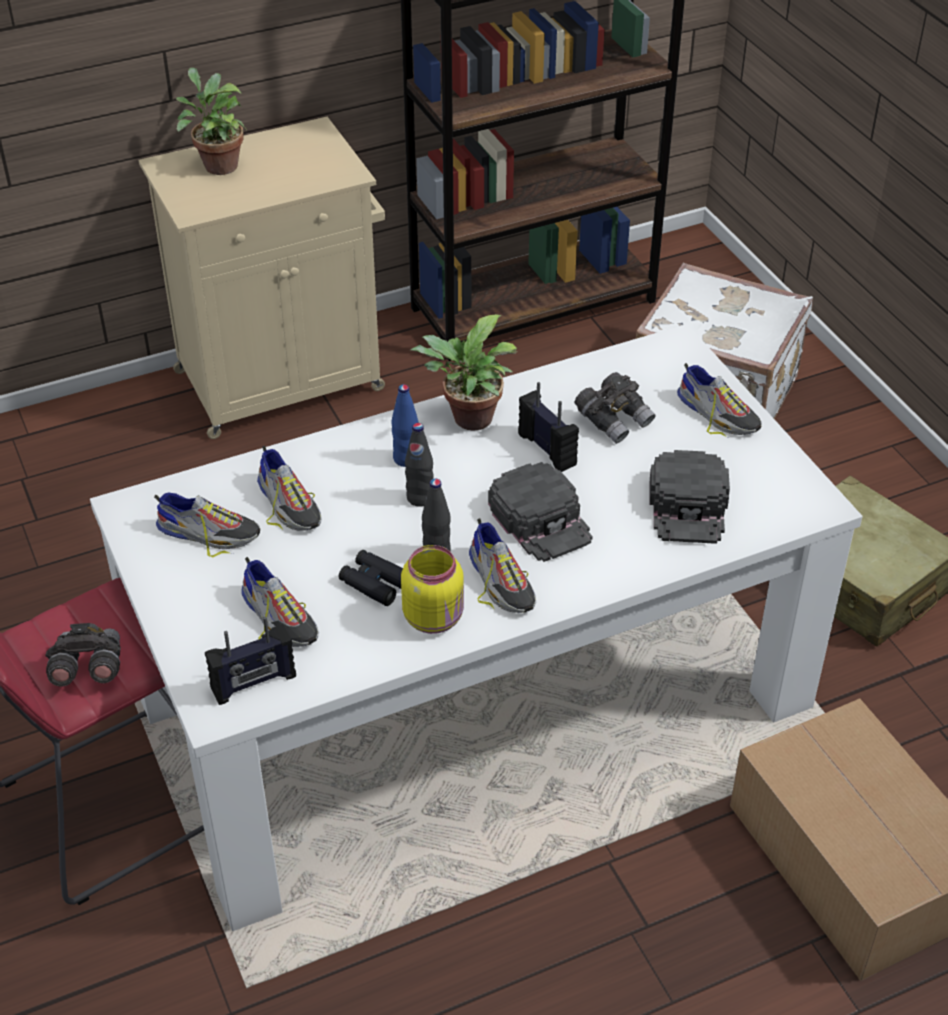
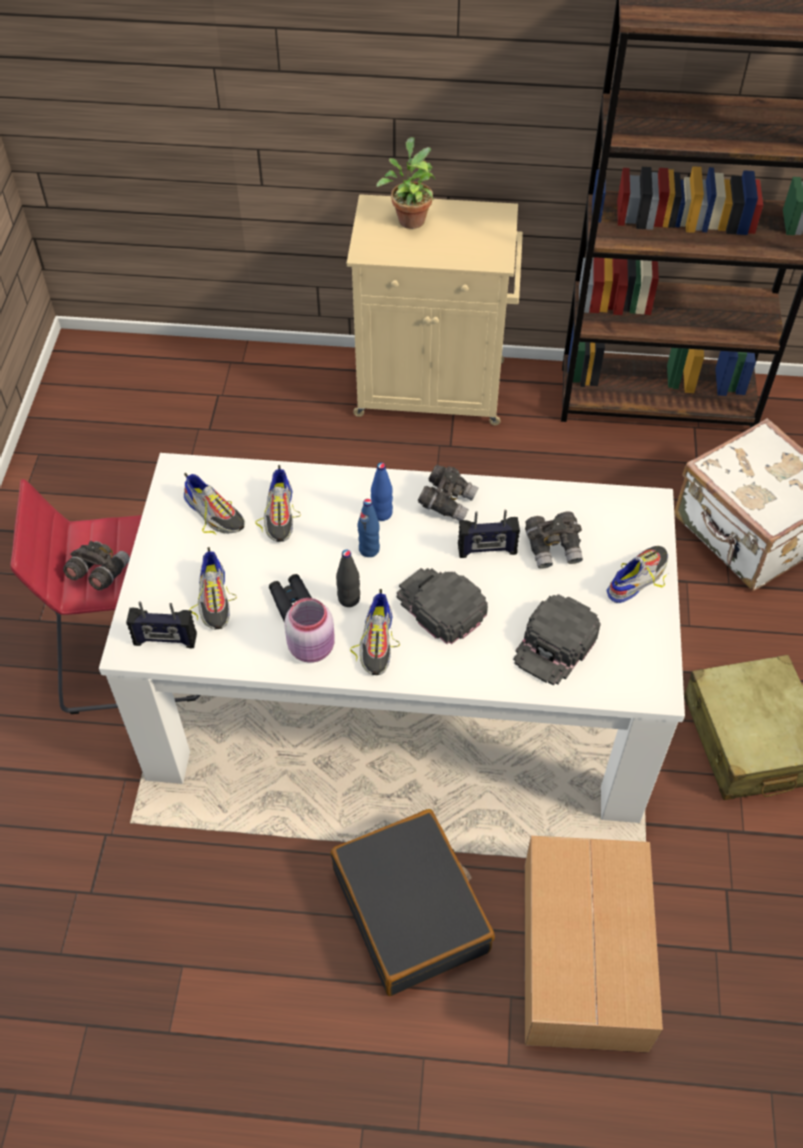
camera: 30 degrees right, 10 degrees up
(420, 498) = (369, 549): black bottle -> blue bottle
(435, 617) = (313, 647): yellow jar -> pink jar
(468, 420) = (447, 502): potted plant -> grey binoculars
(541, 520) = (440, 606): black cap -> black cap turned 135 degrees clockwise
(548, 449) = (487, 550): radio -> radio turned 90 degrees clockwise
(644, 910) = (411, 909): none -> black suitcase
(718, 413) = (637, 577): shoe -> shoe turned 120 degrees counterclockwise

